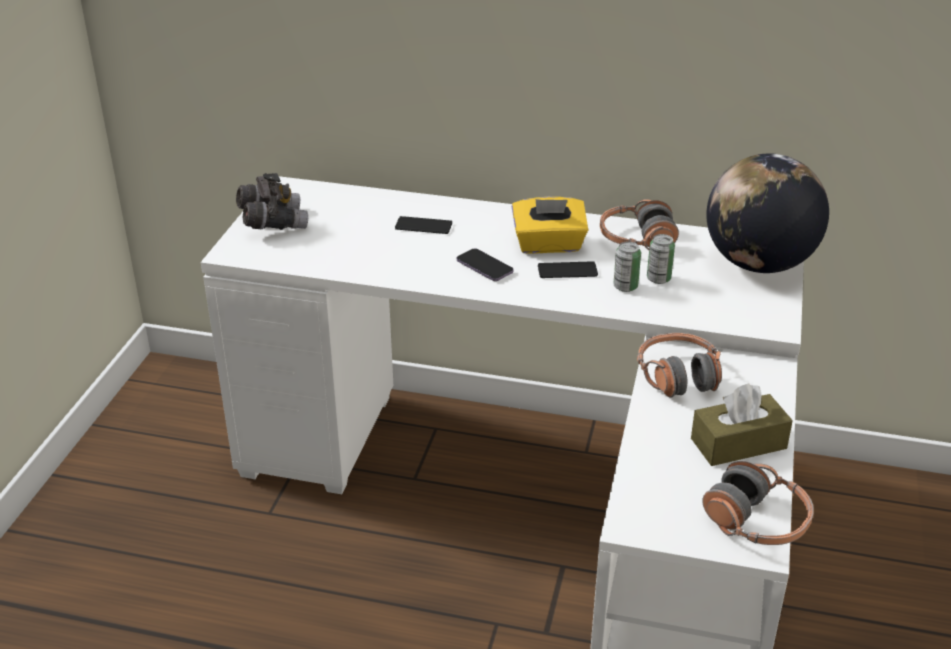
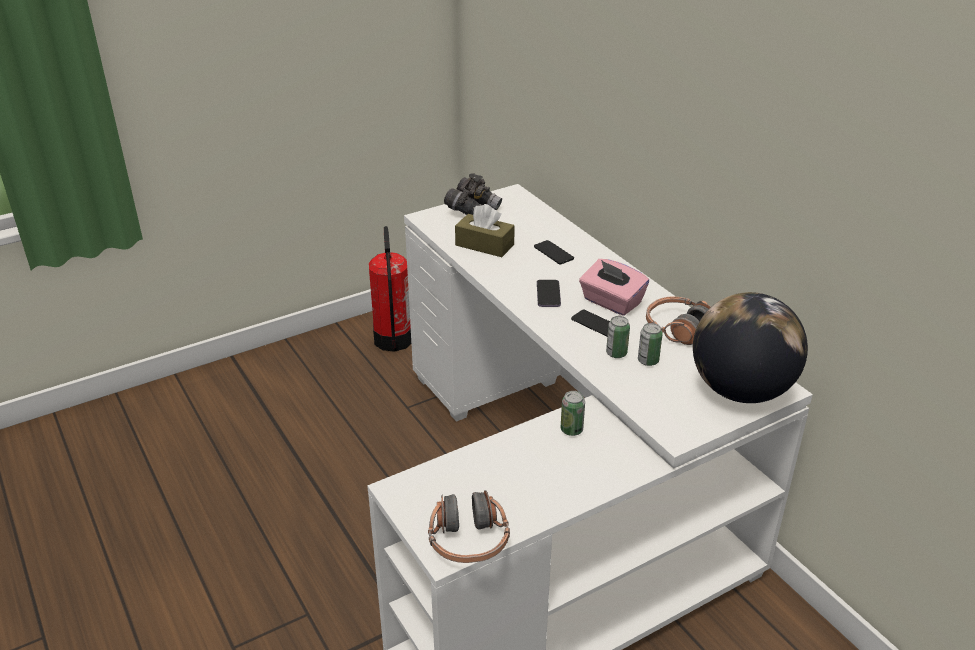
camera: 45 degrees right, 0 degrees up
(154, 454) = (393, 340): none -> fire extinguisher
(548, 245) = (611, 302): yellow tissue box -> pink tissue box
(678, 376) = (571, 430): headphones -> can
(738, 443) = (537, 491): brown tissue box -> brown tissue box (484, 245)

